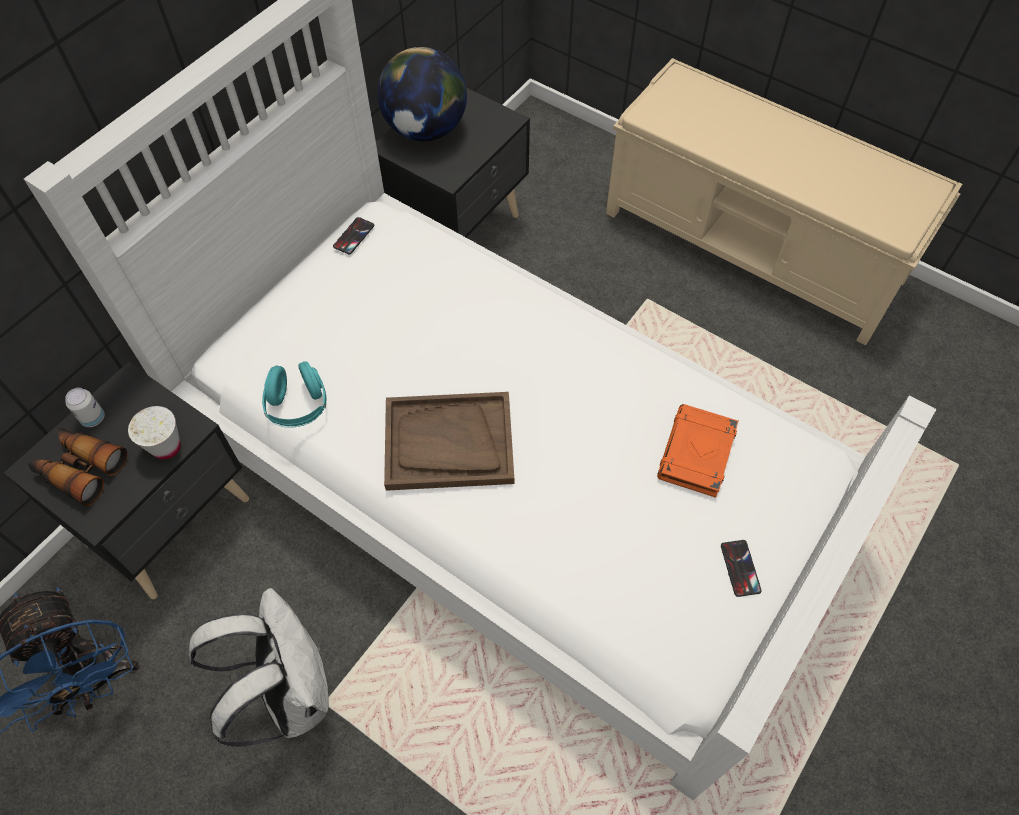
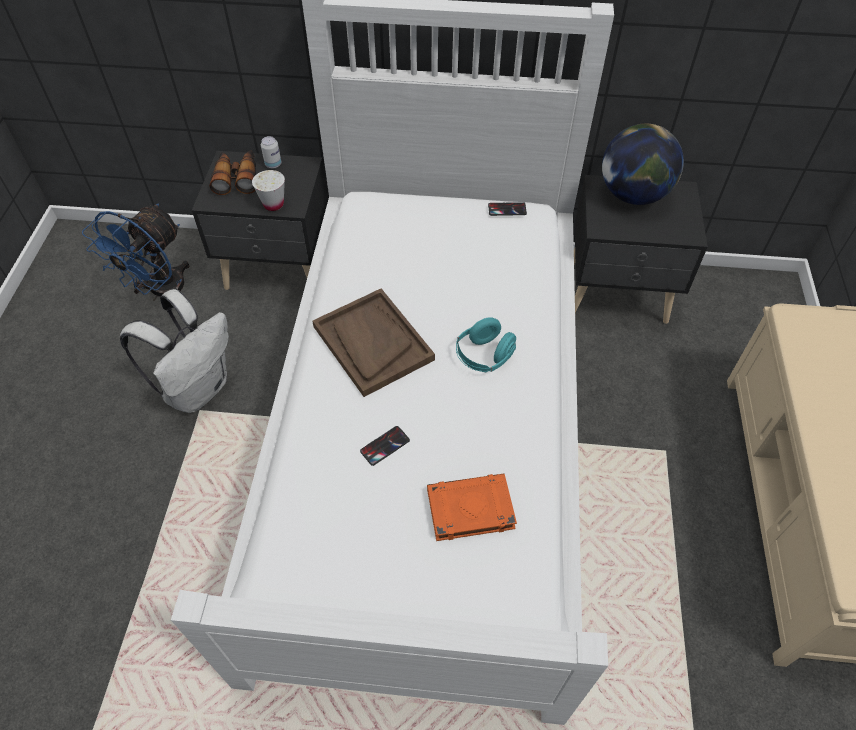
camera: 60 degrees right, 5 degrees down
(298, 406) = (348, 251): turquoise headphones -> turquoise headphones (484, 356)
(740, 568) = (380, 587): phone -> phone (385, 445)

